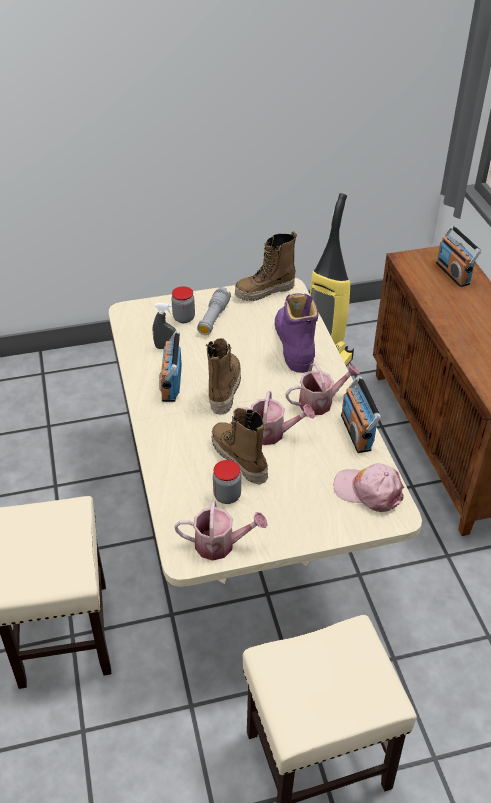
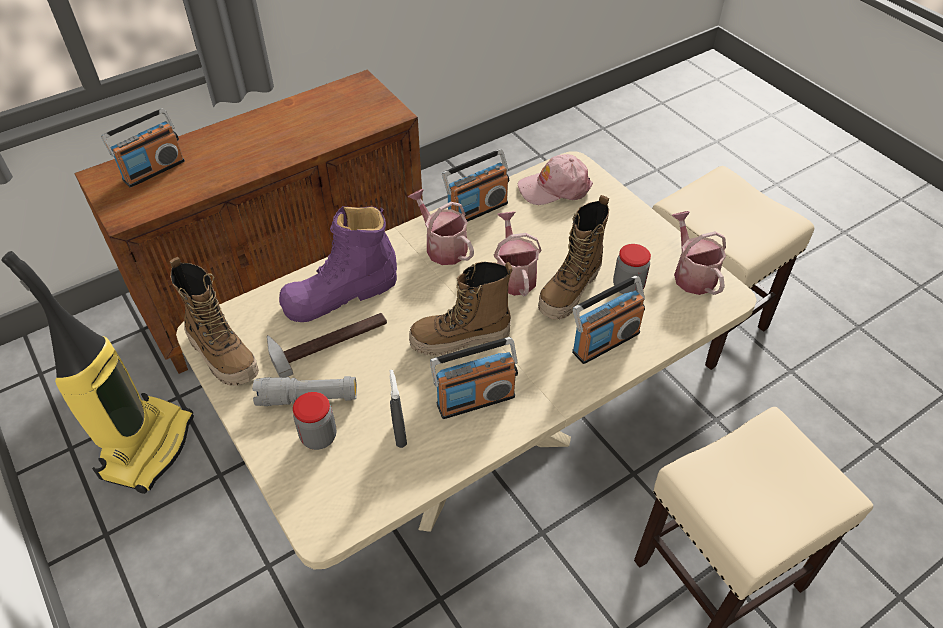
camera: 110 degrees left, 5 degrees up
(181, 461) = (605, 342): none -> radio
(256, 332) = (328, 338): none -> hammer
(368, 491) = (554, 188): pink cap -> pink cap turned 75 degrees clockwise

